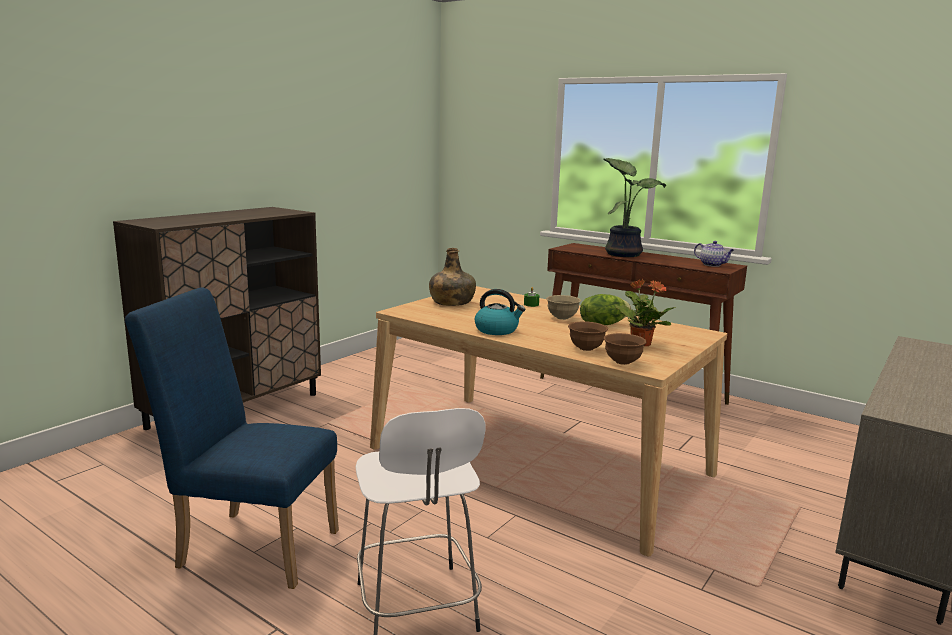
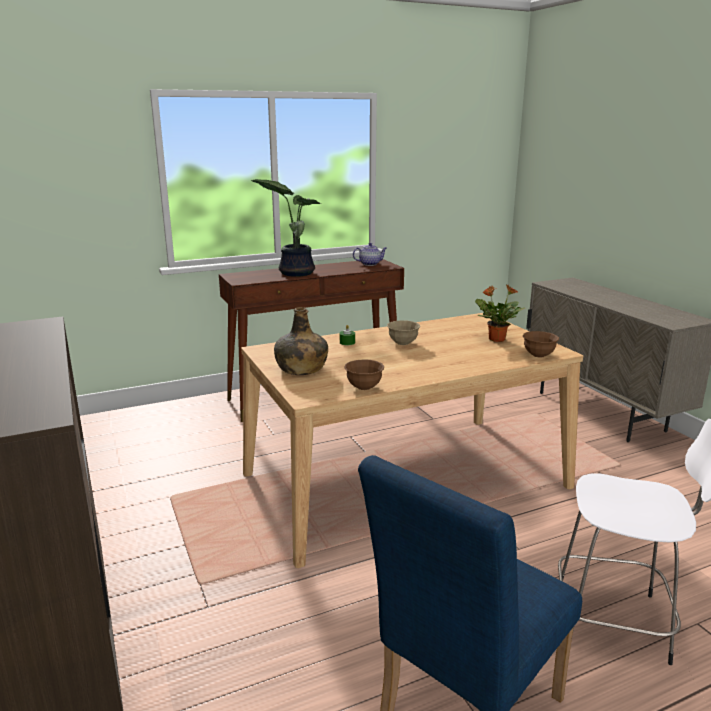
camera: 60 degrees left, 5 degrees up
(497, 330) = (420, 373): kettle -> none
(586, 348) = (497, 357): brown bowl -> brown bowl (364, 387)
(603, 324) = (435, 336): lettuce -> none

